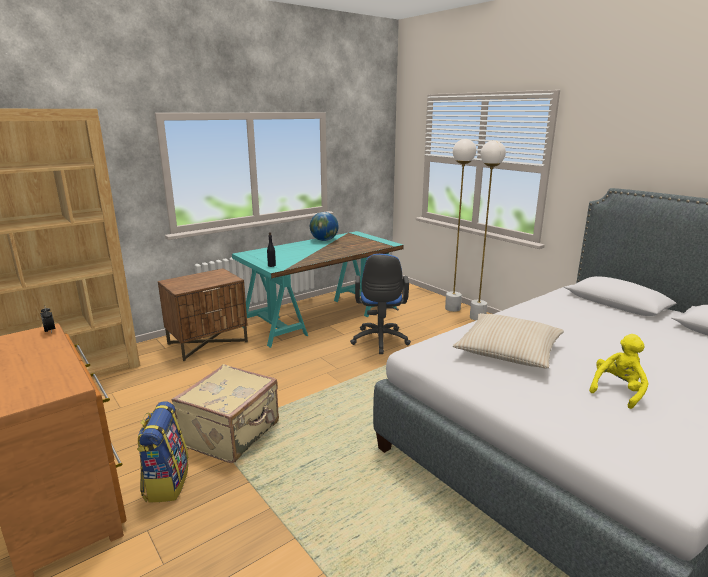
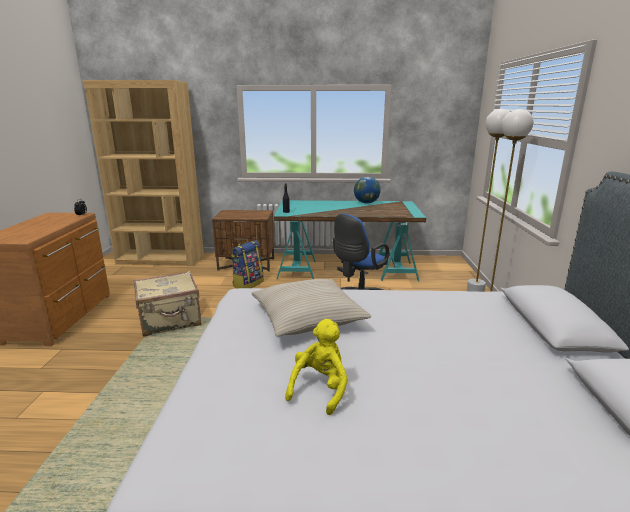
camera: 40 degrees right, 0 degrees up
(166, 482) = (104, 331): backpack -> backpack (248, 284)
(618, 390) = (320, 388): yellow plush toy -> yellow plush toy turned 60 degrees counterclockwise

